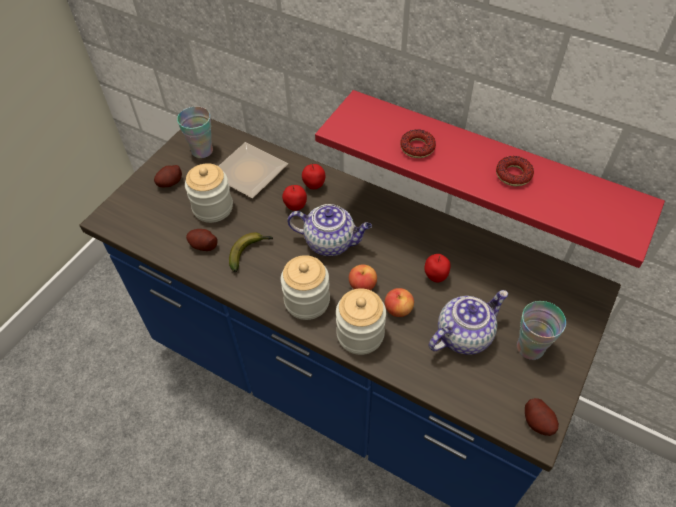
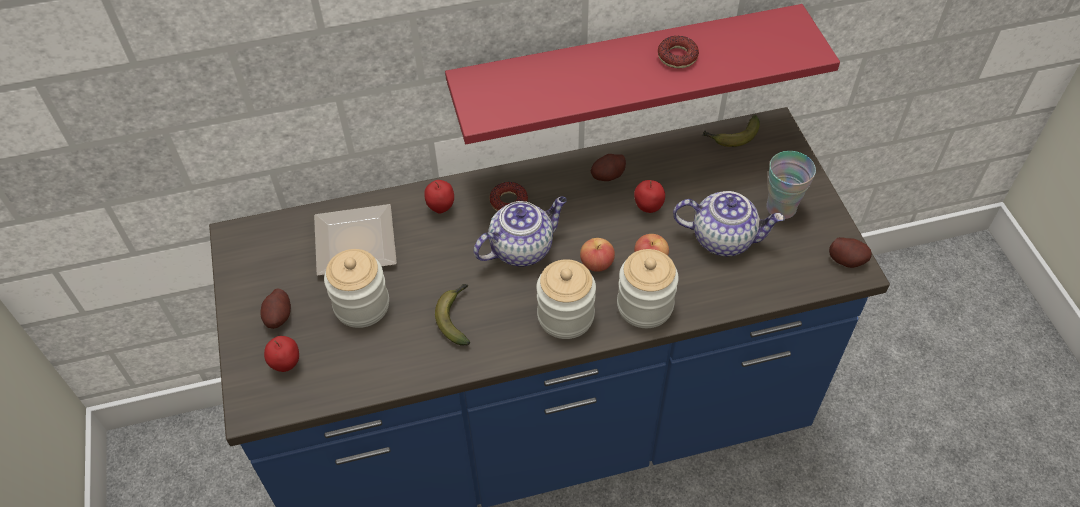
camera: 45 degrees left, 0 degrees up
(202, 151) = (271, 258): cup -> none
(203, 245) = (400, 348): potato -> potato (607, 176)
(295, 207) = (448, 242): apple -> apple (286, 365)
(417, 147) = (573, 86): donut -> donut (508, 201)
(463, 335) = (723, 238): teapot -> teapot turned 90 degrees clockwise
(551, 274) = (731, 137): none -> banana

